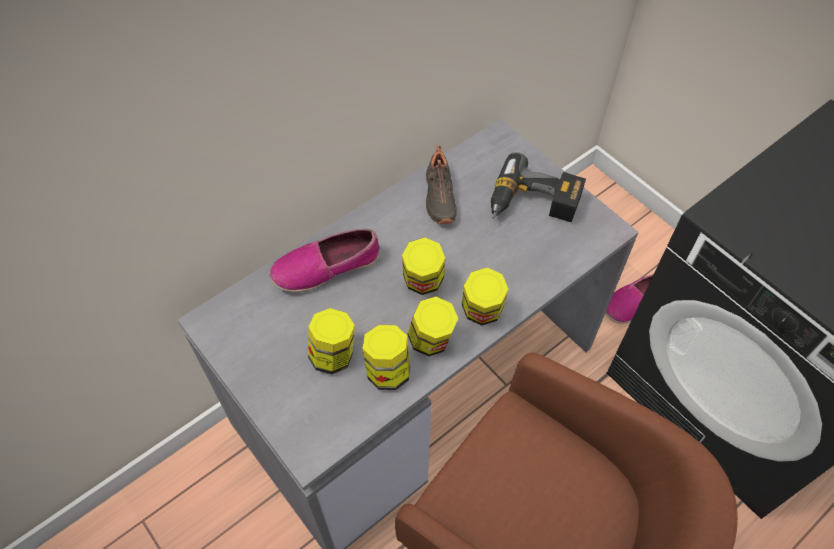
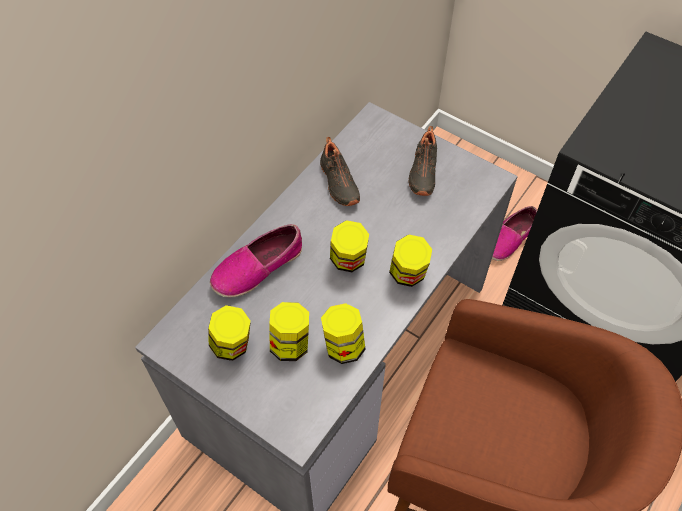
camera: 15 degrees left, 0 degrees up
(431, 341) = (373, 310): jar -> jar (232, 345)
(533, 205) = (422, 172): power drill -> black shoe

